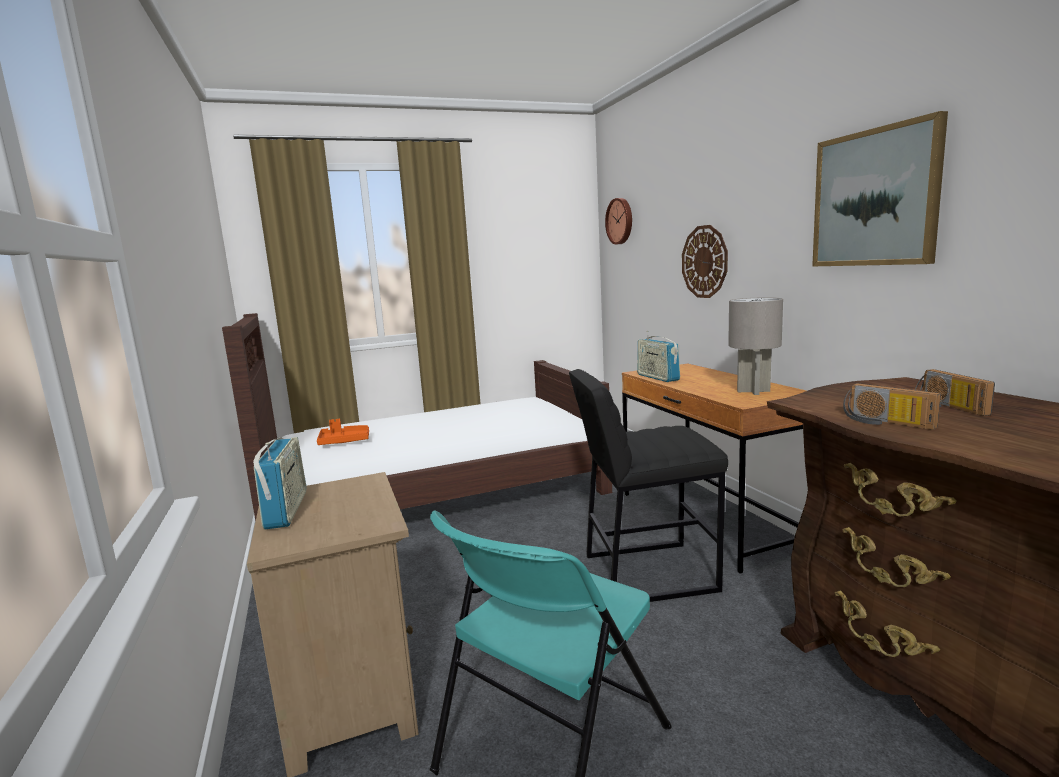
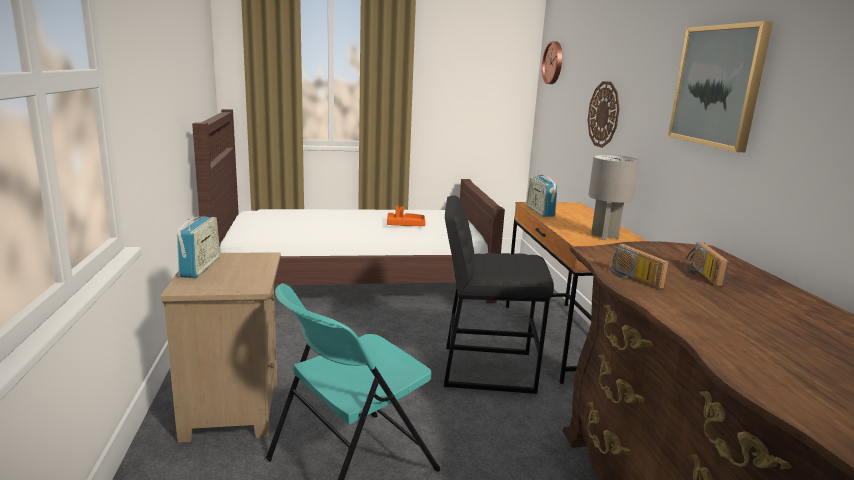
camera: 10 degrees right, 5 degrees up
(344, 441) = (283, 224): orange tray -> orange tray (405, 225)

